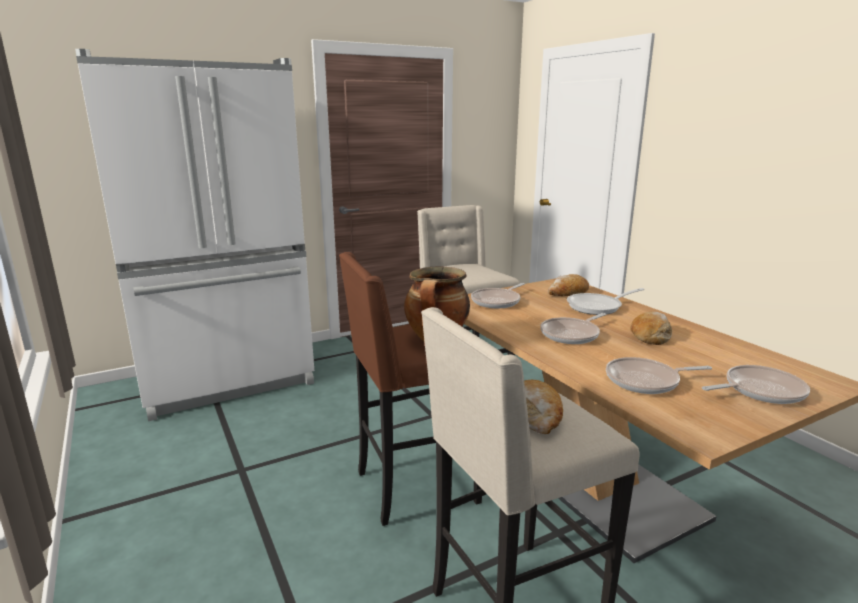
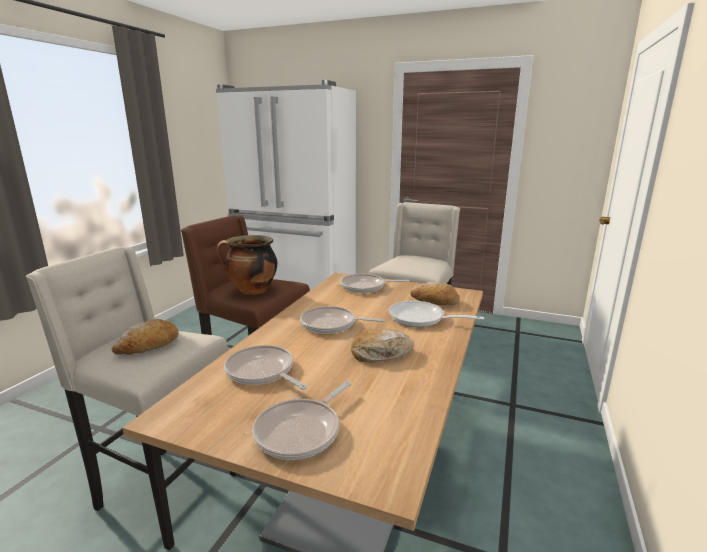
camera: 50 degrees right, 0 degrees up
(760, 390) = (301, 431): frying pan -> frying pan turned 90 degrees clockwise

